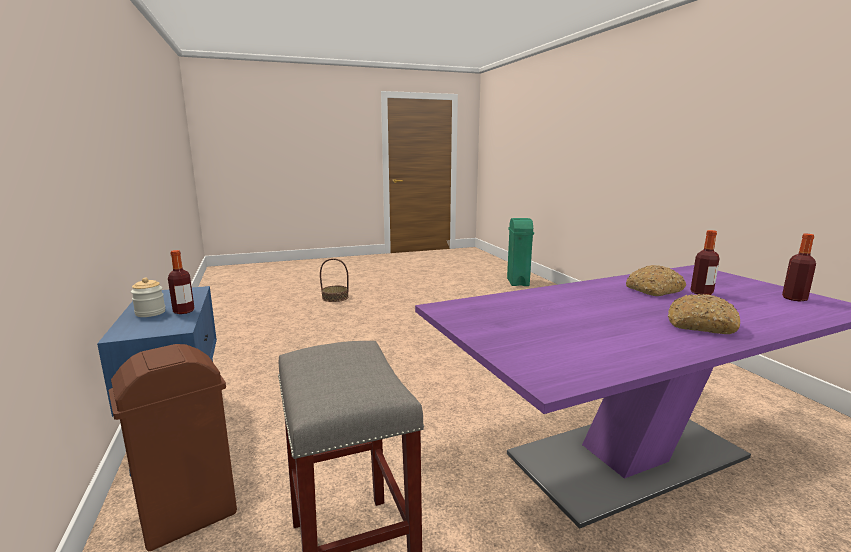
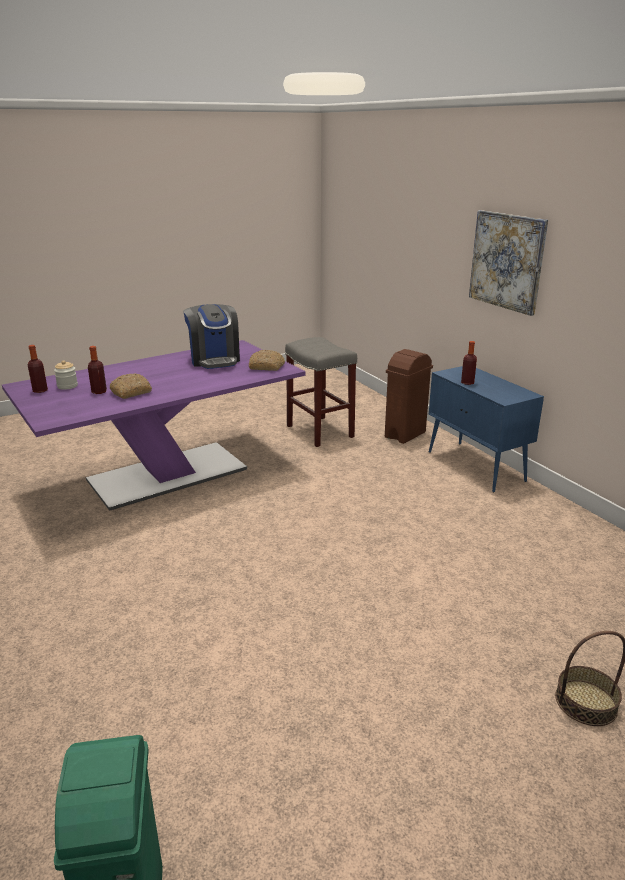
camera: 170 degrees right, 10 degrees up
(64, 139) = (507, 261): none -> picture
(150, 313) = (486, 380): jar -> jar (67, 386)
(578, 335) = (214, 360): none -> coffee machine
(700, 325) = (142, 368): bread -> bread (267, 366)

